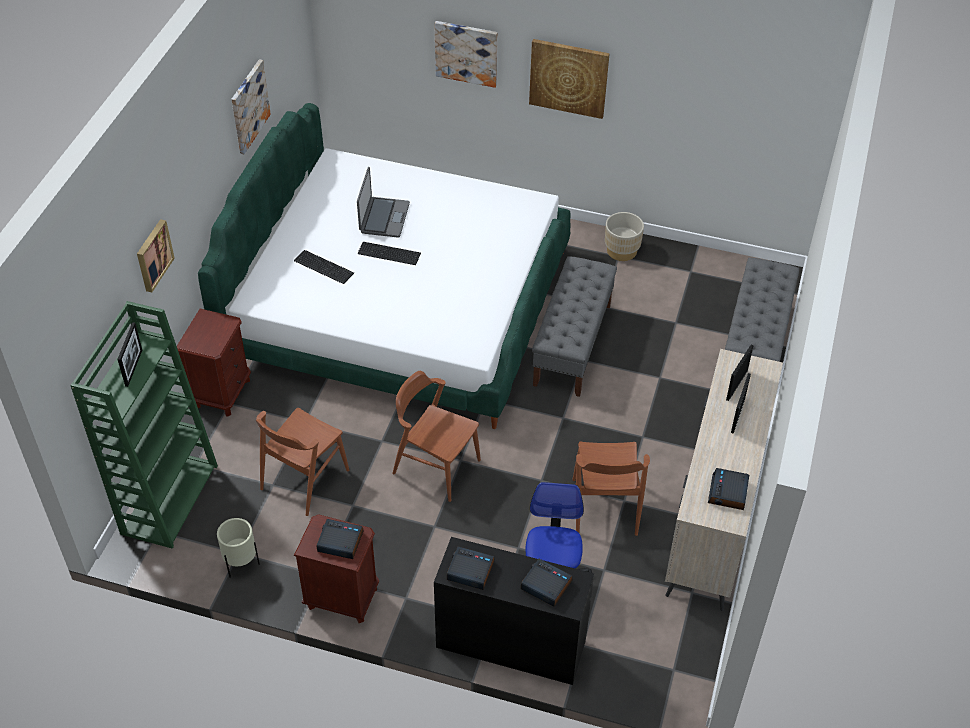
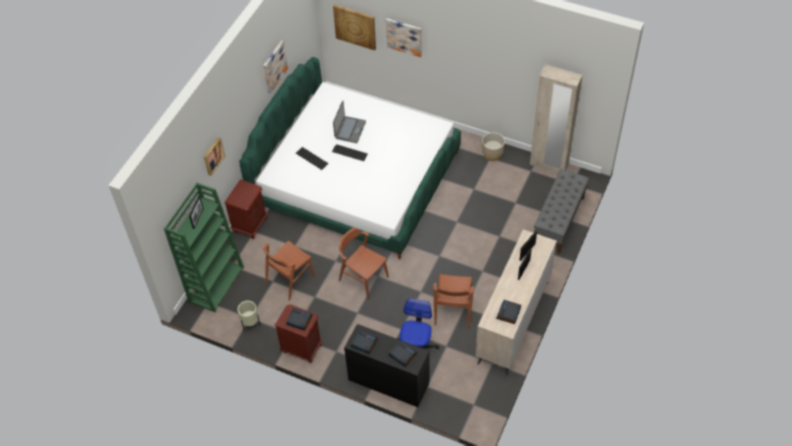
camera: 10 degrees right, 5 degrees up
(568, 77) = (461, 56): picture -> picture (355, 26)
(572, 344) = (452, 211): grey bench -> none
(718, 260) = (548, 165): none -> beige wardrobe

